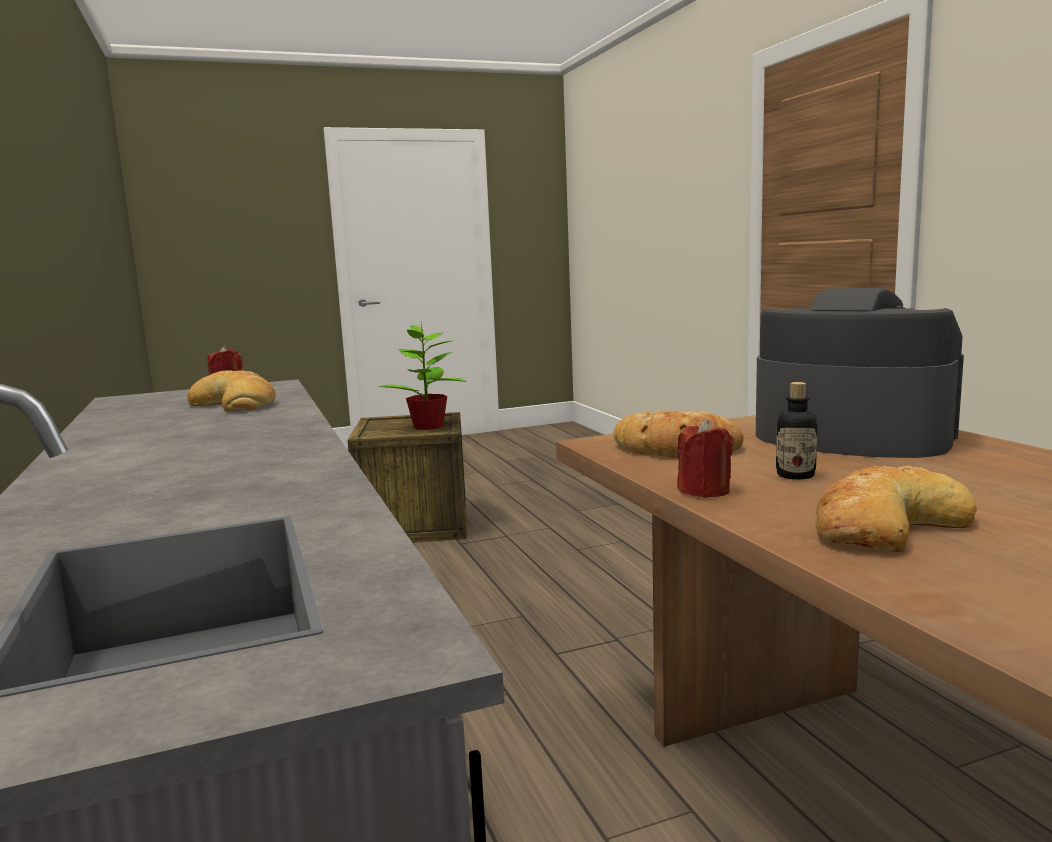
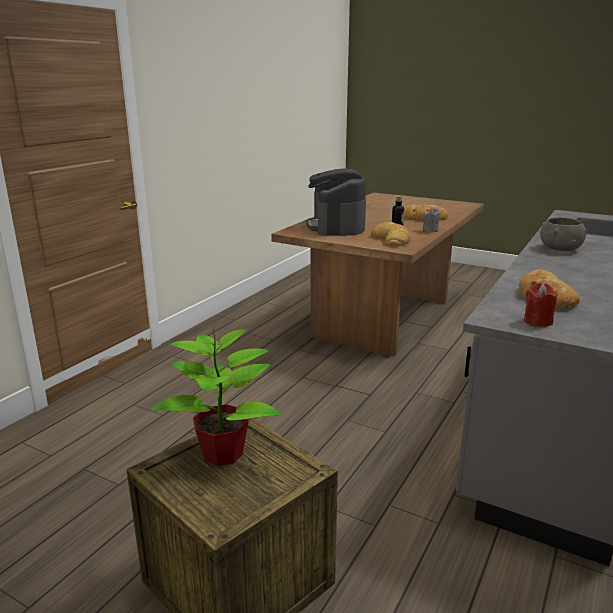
camera: 130 degrees left, 10 degrees up
(267, 461) = (560, 248): none -> grey bowl
(704, 491) = (430, 230): red candle -> grey candle

